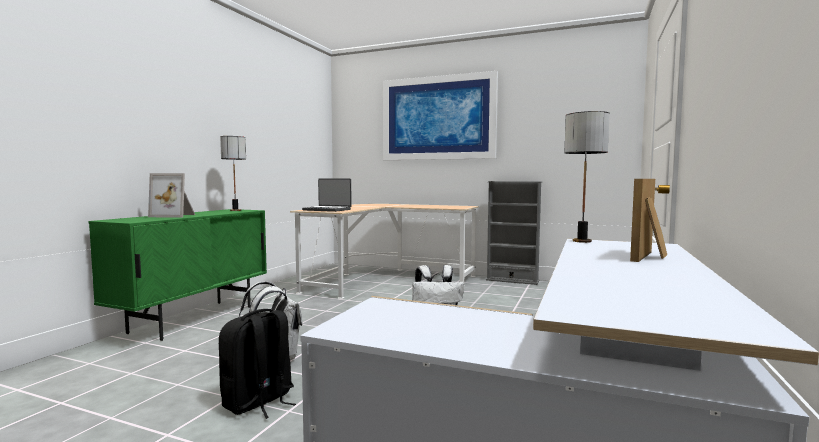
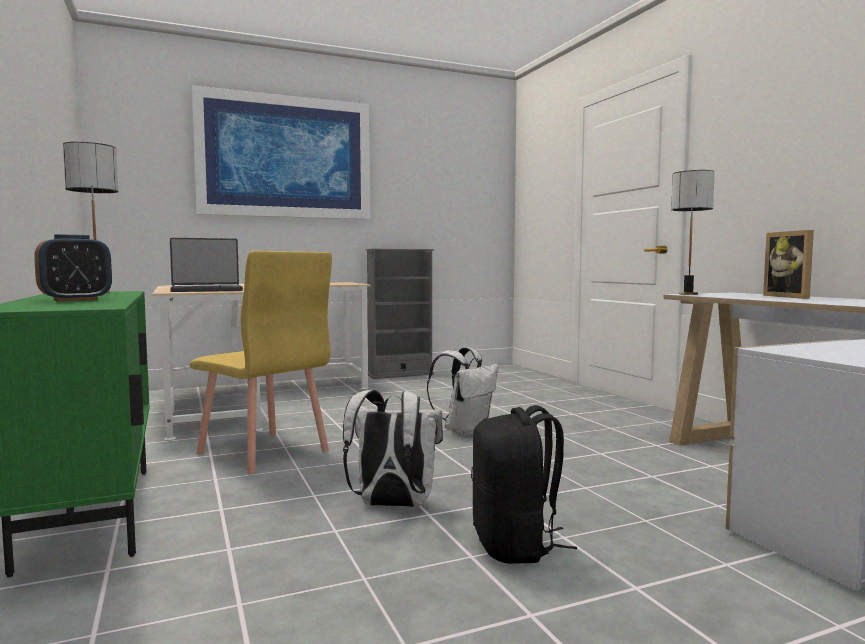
camera: 45 degrees left, 0 degrees up
(175, 216) = (75, 300): picture frame -> alarm clock
(310, 310) = (263, 452): none -> yellow chair

